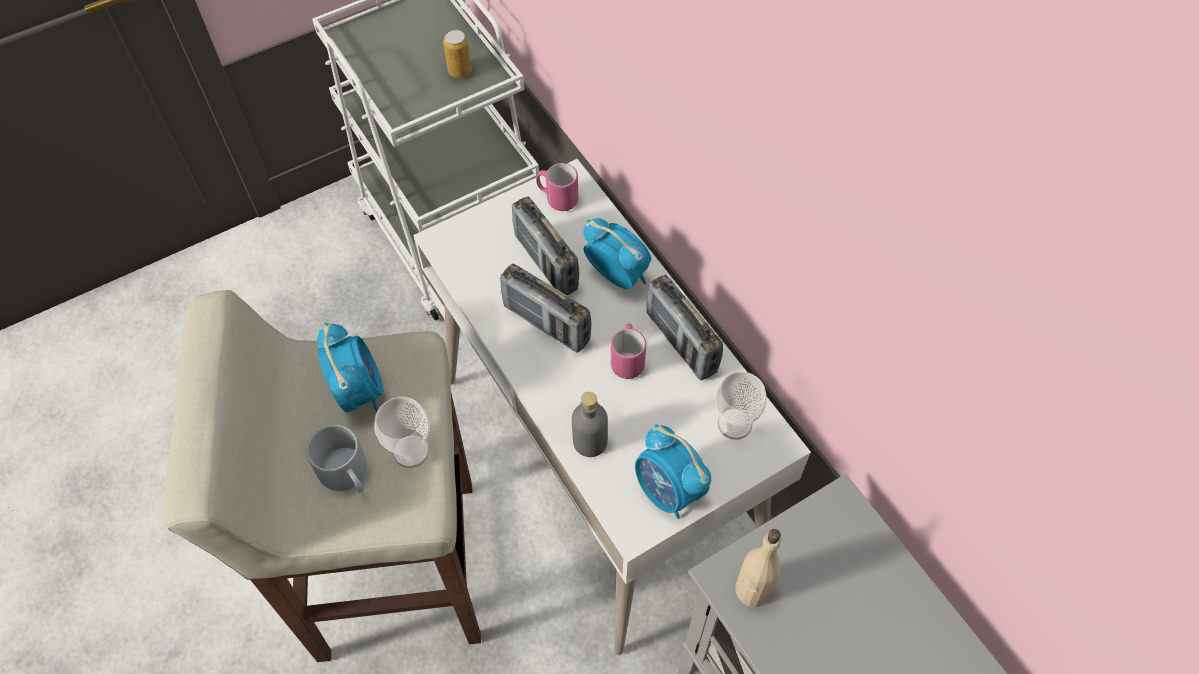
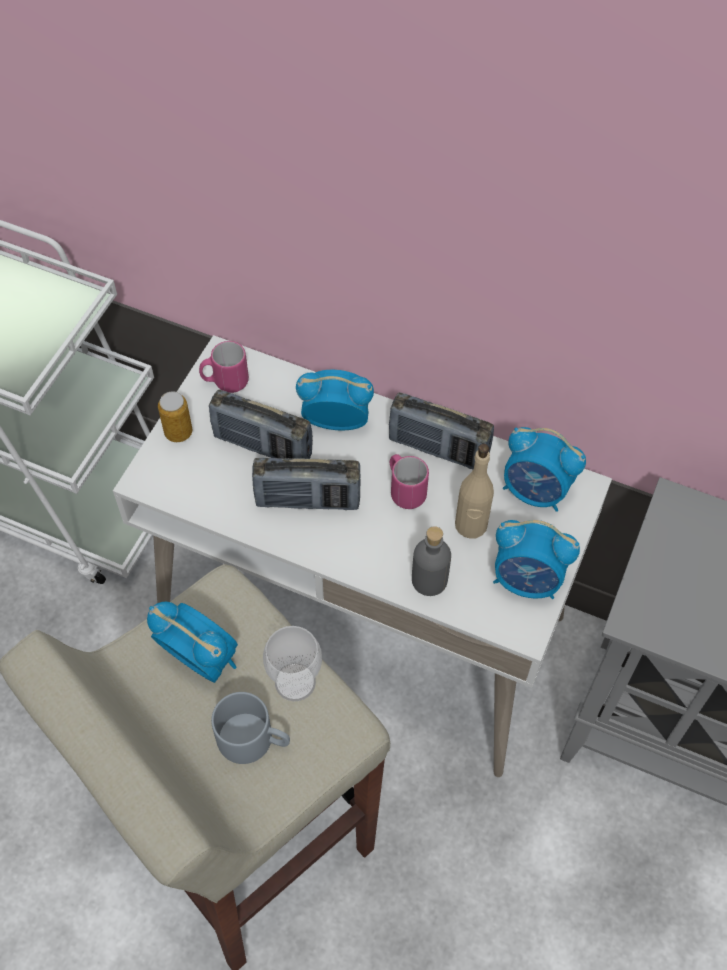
camera: 35 degrees left, 0 degrees up
(460, 71) = (38, 308): can -> can (178, 432)
(734, 424) = (535, 491): cup -> alarm clock
(752, 590) = (664, 615): beige bottle -> beige bottle (471, 525)

